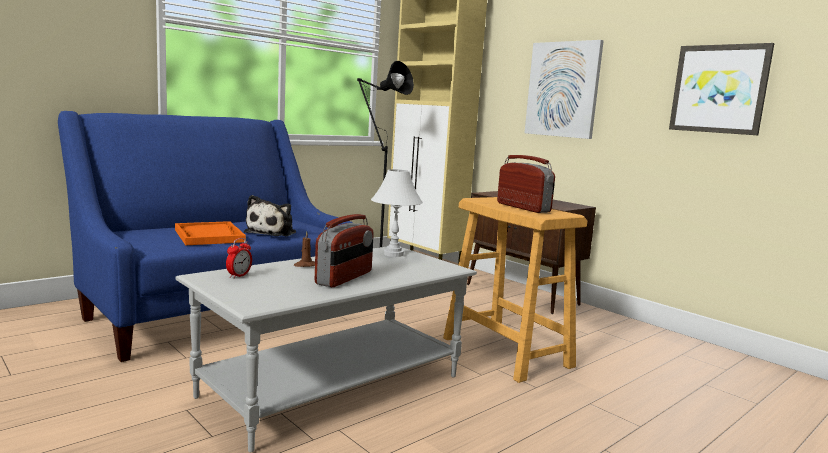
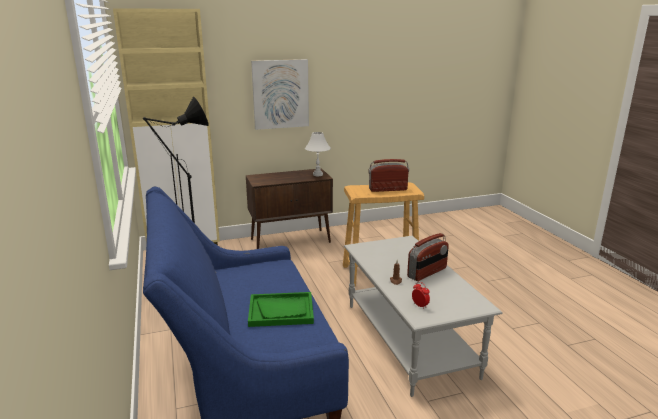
camera: 65 degrees left, 10 degrees up
(209, 236) = (281, 311): orange tray -> green tray
(272, 232) = (279, 282): plush toy -> none
(345, 278) = (427, 273): radio -> radio turned 90 degrees clockwise
(393, 254) = (372, 249): white table lamp -> white table lamp (318, 175)
(719, 89) = (379, 87): picture -> none

